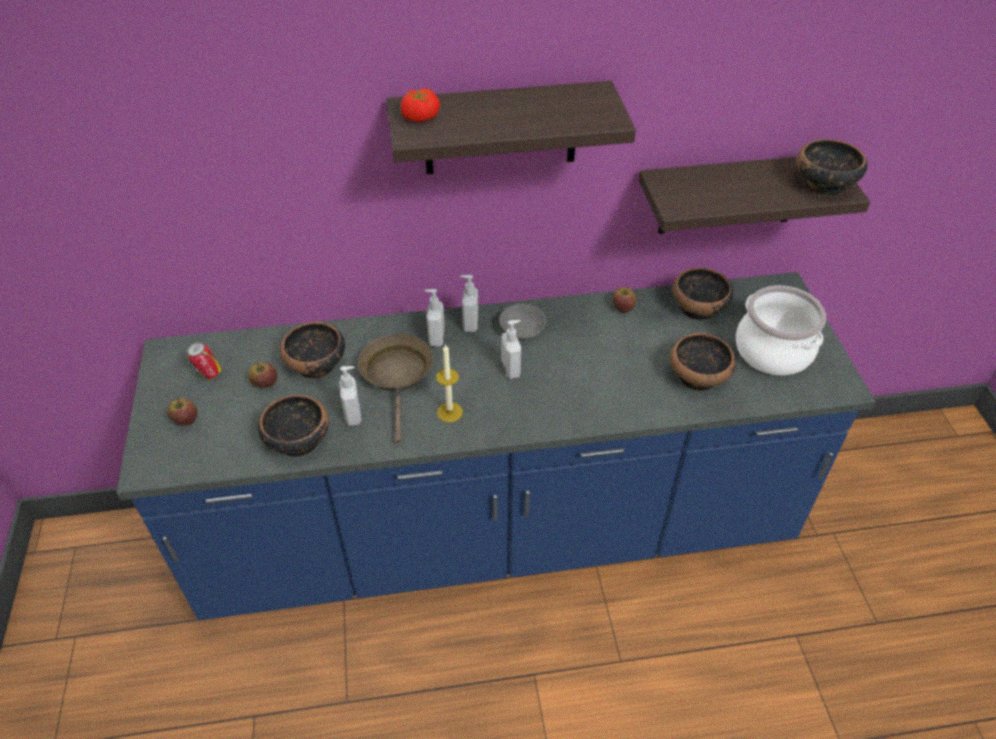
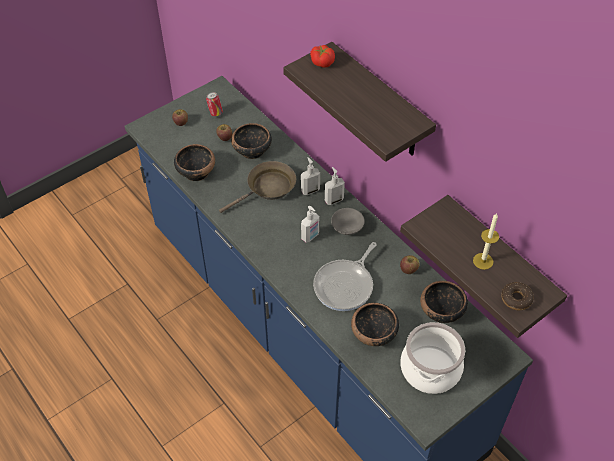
camera: 60 degrees right, 5 degrees up
(354, 415) = (227, 184): soap dispenser -> none
(449, 412) = (257, 224): candle -> candle (483, 261)
(611, 370) = (345, 285): none -> frying pan
(823, 185) = (516, 299): bowl -> donut

